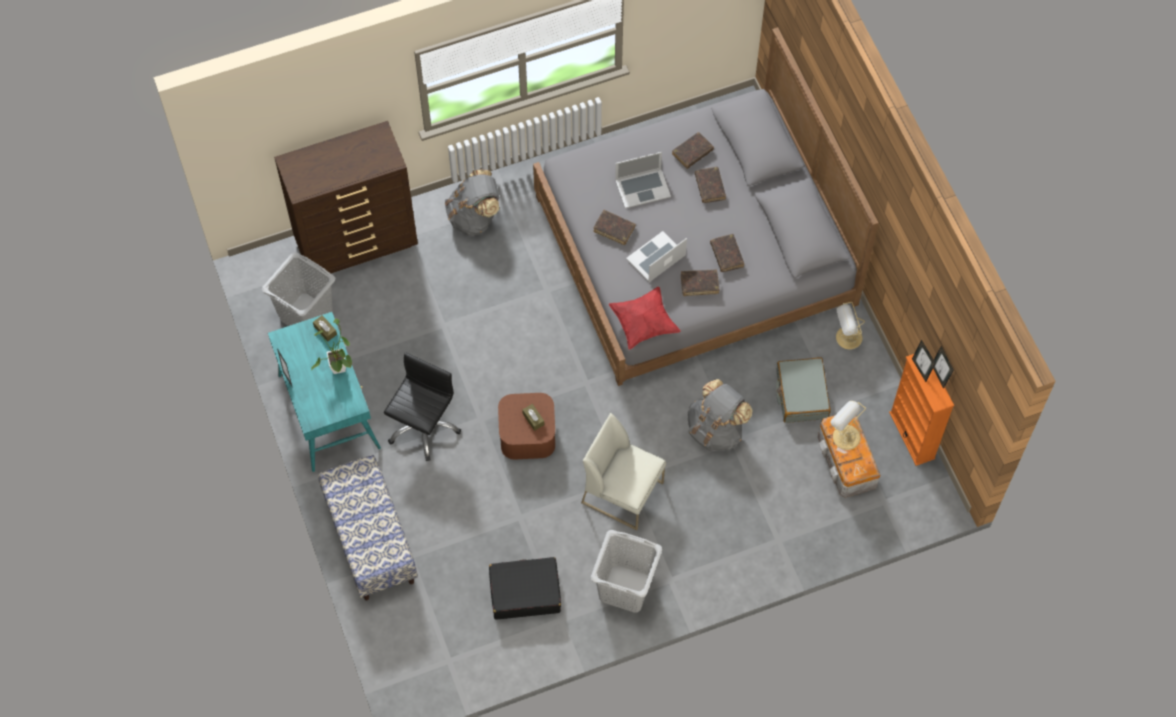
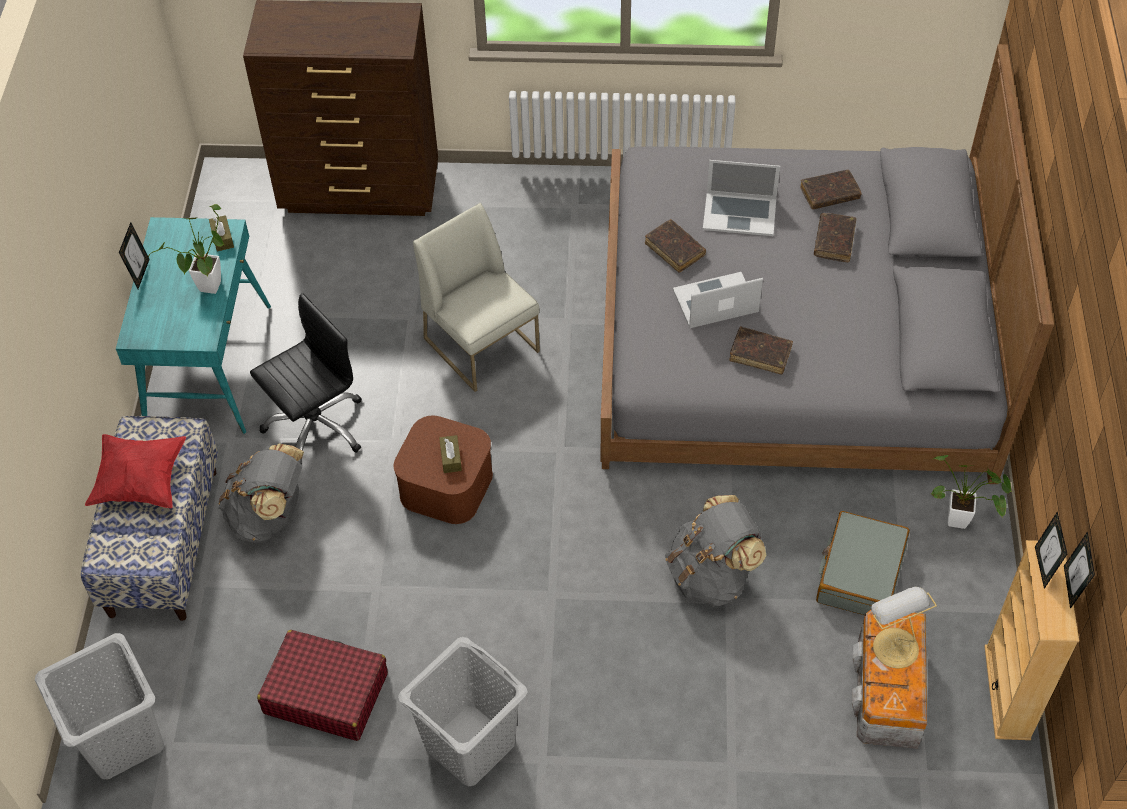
camera: 25 degrees right, 10 degrees down
(306, 315) = (250, 248): grey laundry basket -> grey laundry basket (121, 739)
(474, 217) = (521, 208): grey backpack -> grey backpack (270, 516)
(524, 592) = (325, 693): black suitcase -> red suitcase
(623, 492) = (536, 610): white chair -> white chair (482, 345)
(644, 324) = (656, 378): red pillow -> red pillow (141, 482)
(726, 255) = (818, 331): brown book -> none
(847, 338) = (962, 522): table lamp -> potted plant
(912, 435) = (1007, 692): orange bookcase -> beige bookcase

